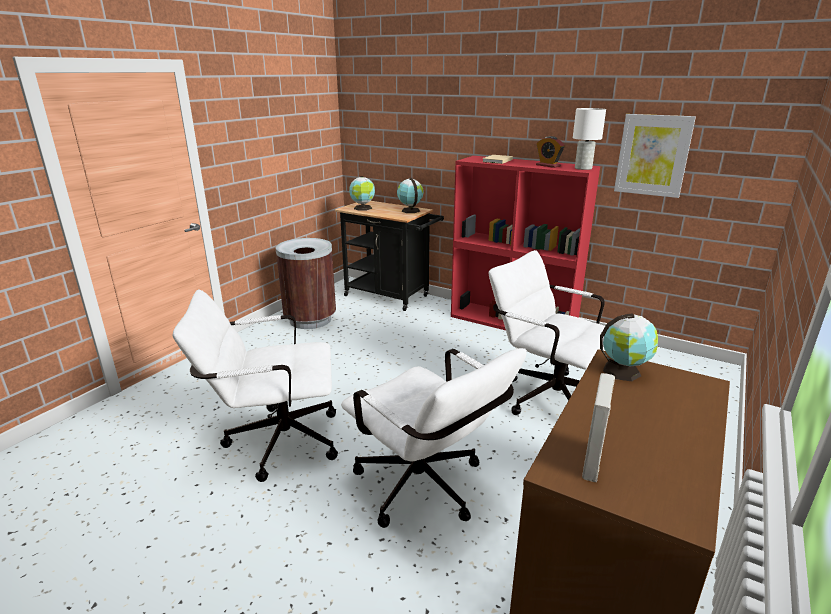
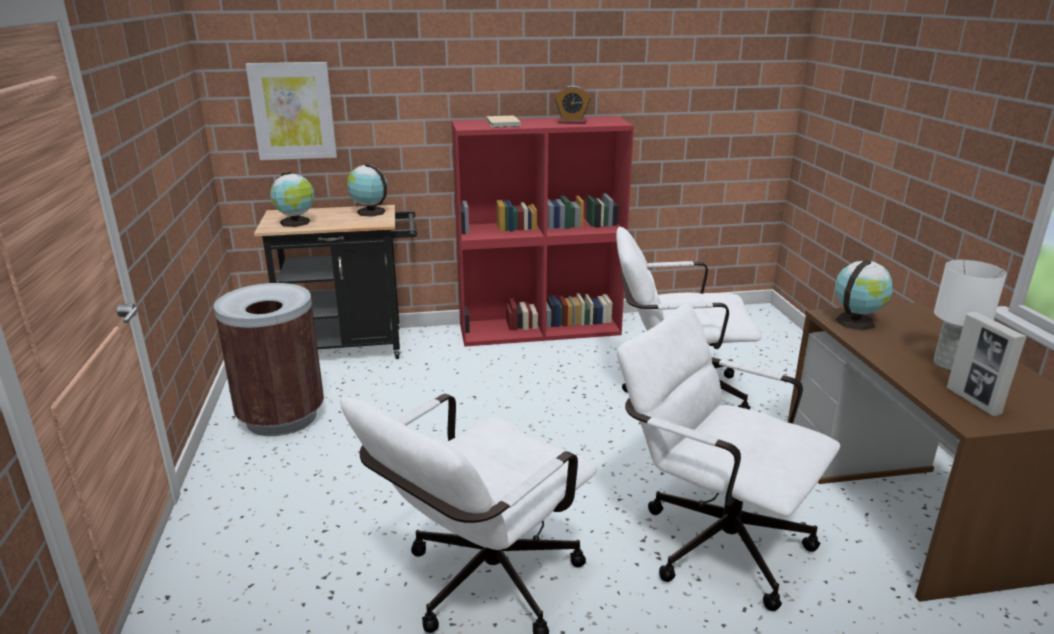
camera: 40 degrees left, 0 degrees up
(426, 490) = (711, 538): white office chair -> white office chair turned 150 degrees counterclockwise
(583, 168) = (612, 120): white table lamp -> white table lamp (949, 364)
(652, 155) = (672, 97): picture -> picture (293, 111)

